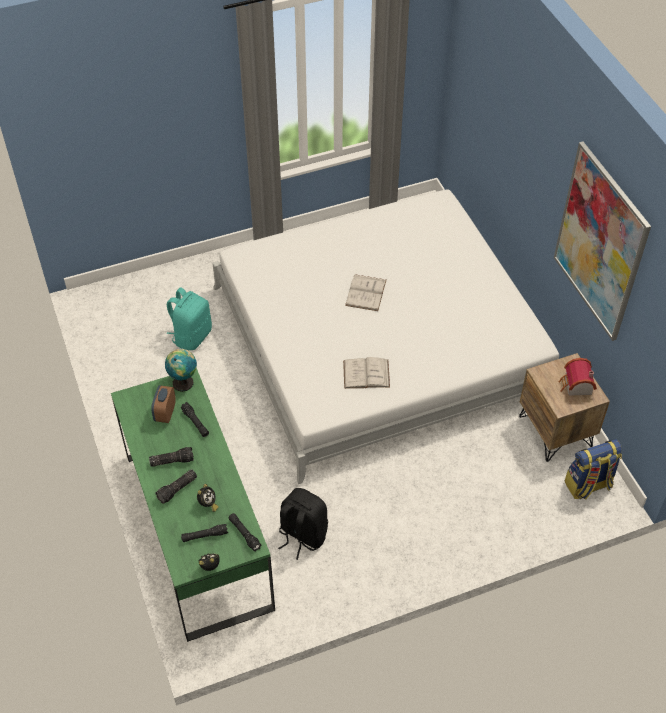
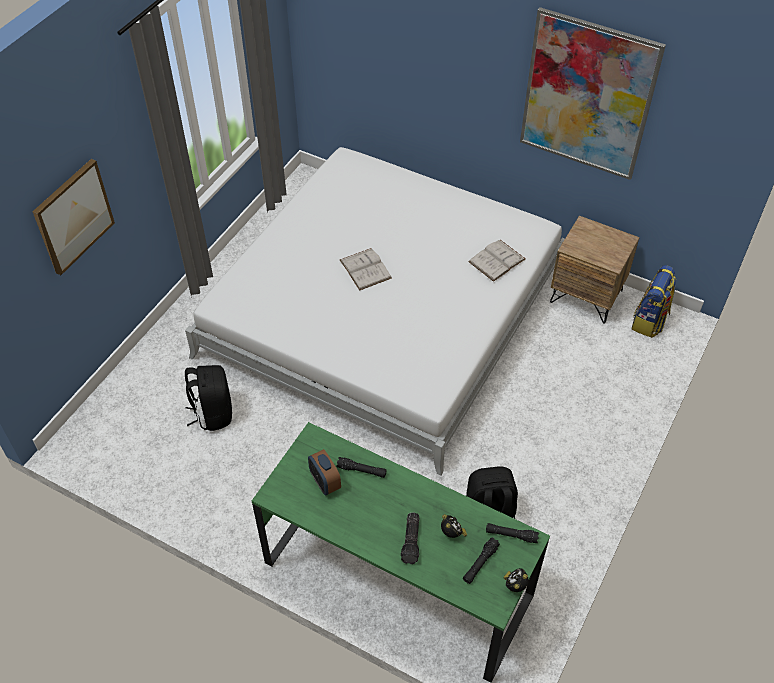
camera: 40 degrees left, 0 degrees up
(149, 128) = (73, 216): none -> picture
(172, 460) = (378, 519): flashlight -> none
(184, 382) = (311, 442): globe -> none
(191, 336) = (213, 413): turquoise backpack -> black backpack
(366, 374) = (437, 336): white book -> white book (497, 260)
(576, 386) = (605, 241): toy house -> none

